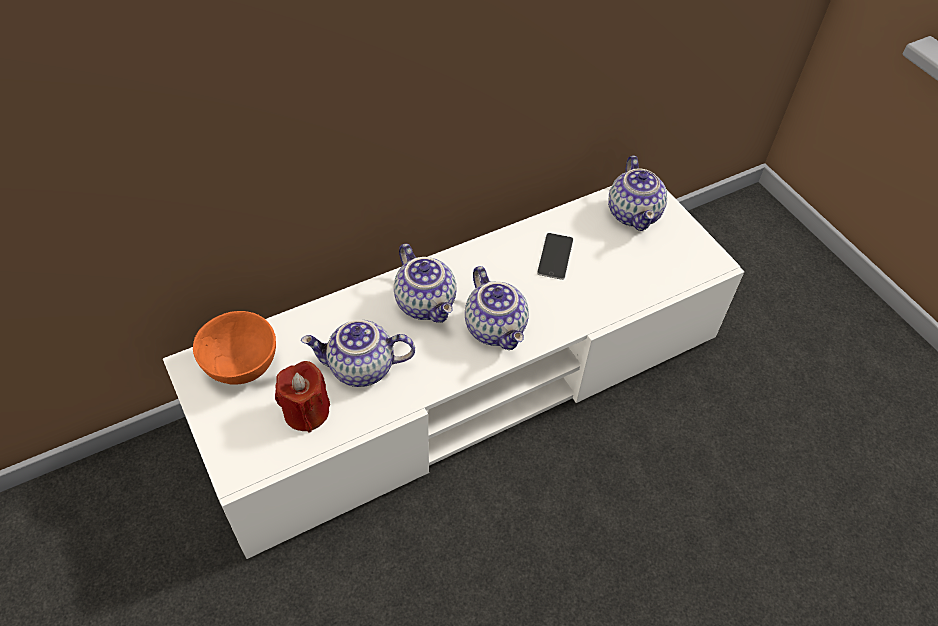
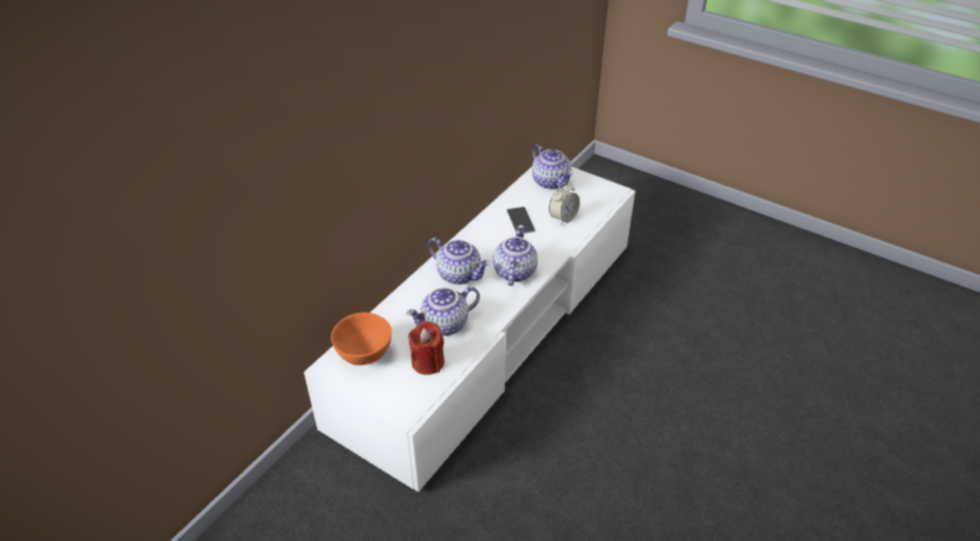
camera: 25 degrees left, 10 degrees down
(497, 328) = (514, 272): teapot -> teapot turned 120 degrees counterclockwise
(614, 274) = (563, 218): none -> alarm clock

